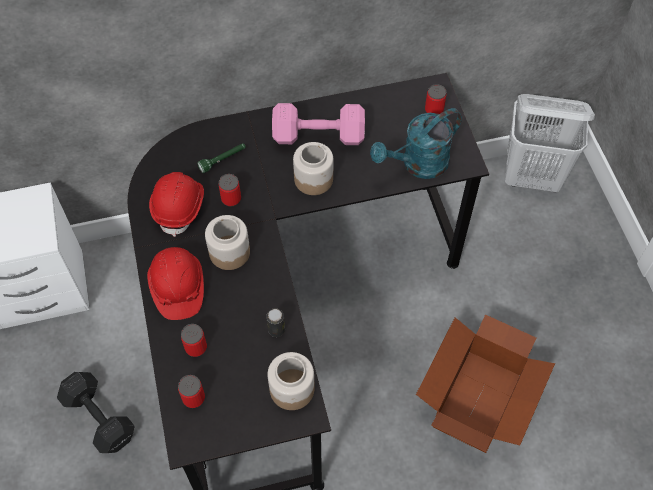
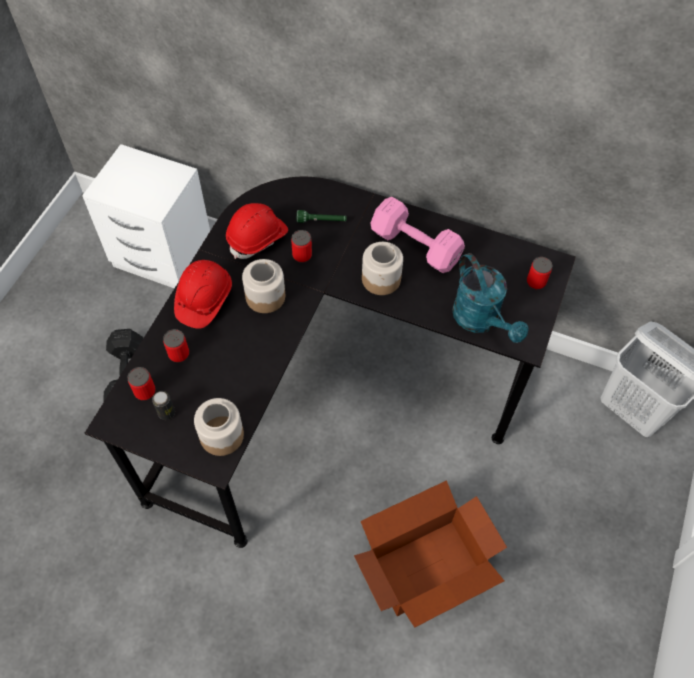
camera: 35 degrees right, 0 degrees up
(276, 330) = (249, 381): can -> can (166, 413)
(418, 165) = (481, 320): turquoise watering can -> turquoise watering can turned 120 degrees counterclockwise

